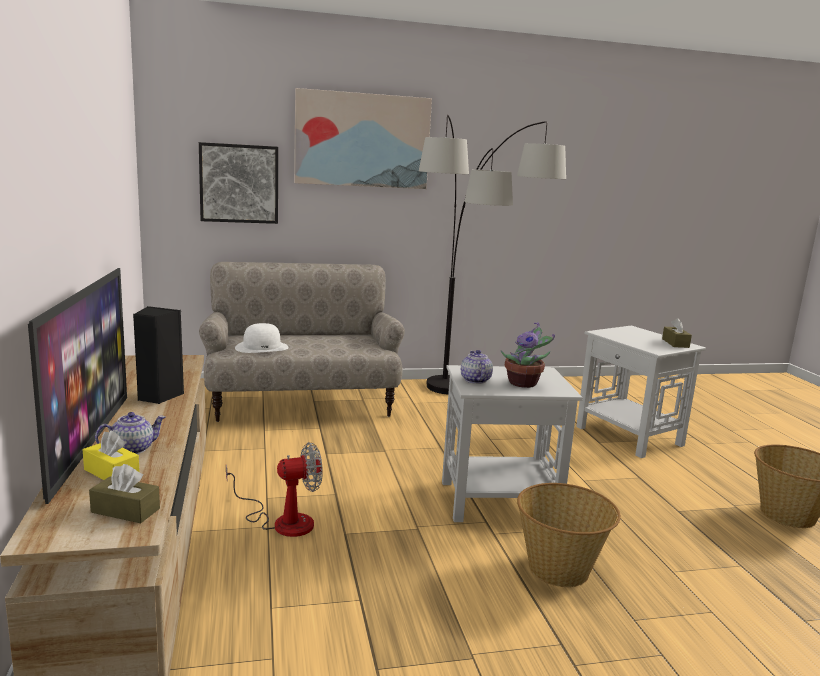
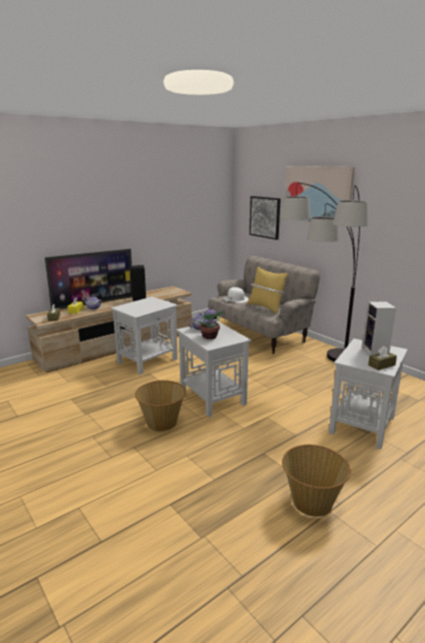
camera: 65 degrees right, 5 degrees up
(282, 521) = (148, 361): fan -> white side table
(337, 344) = (265, 307): none -> yellow pillow
(636, 335) = (376, 352): none -> speaker

